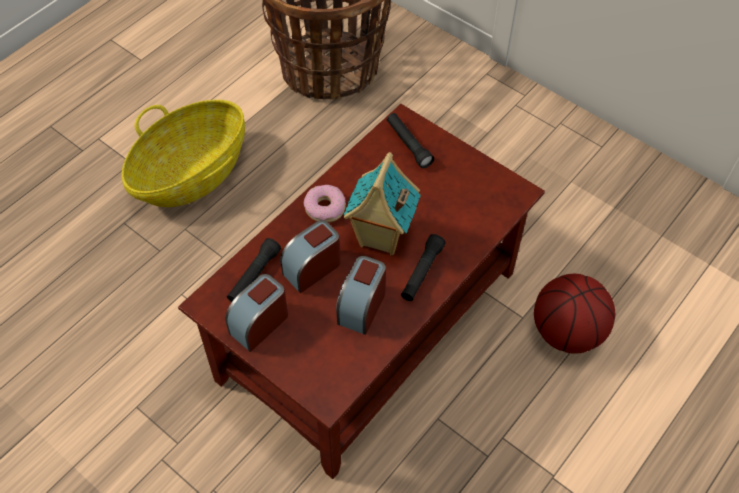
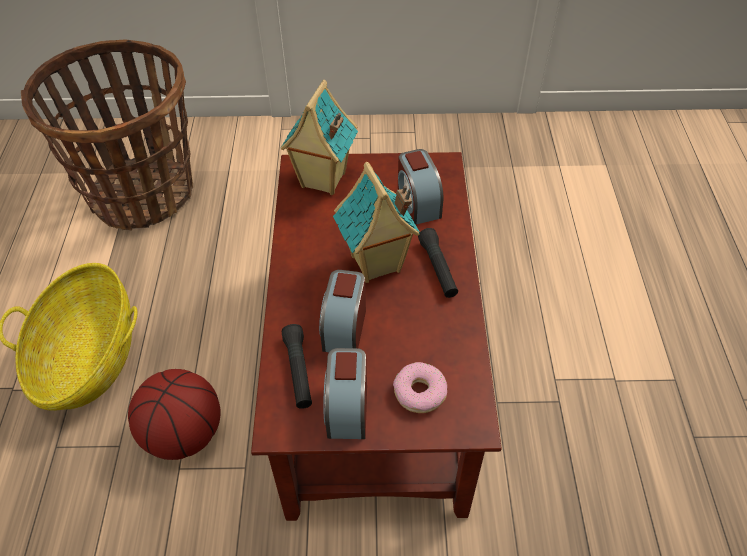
camera: 40 degrees left, 5 degrees down
(325, 208) = (303, 272): donut -> donut (420, 392)
(362, 306) = (419, 328): alarm clock -> alarm clock (417, 203)
(408, 144) = (322, 181): black flashlight -> toy house
(567, 332) = (520, 271): basketball -> basketball (185, 433)

